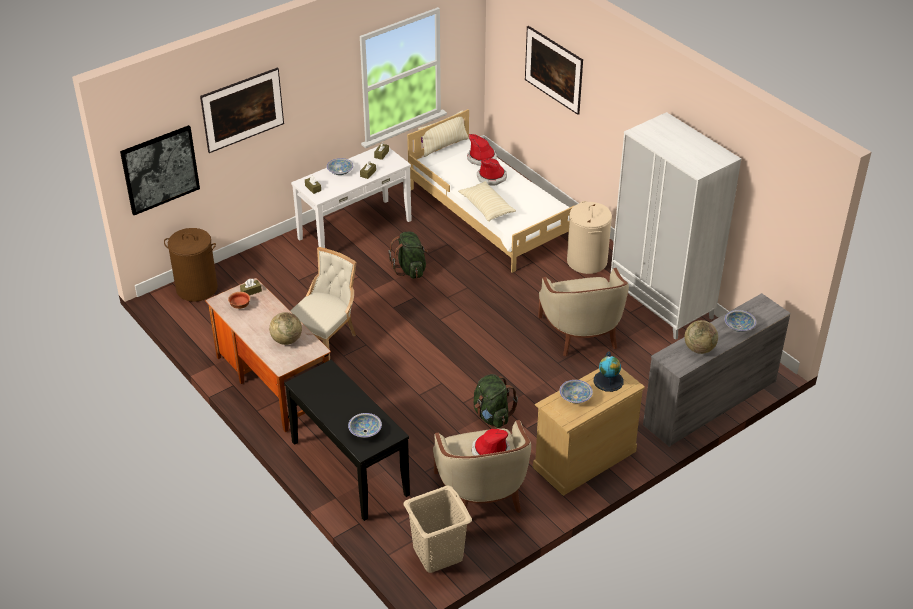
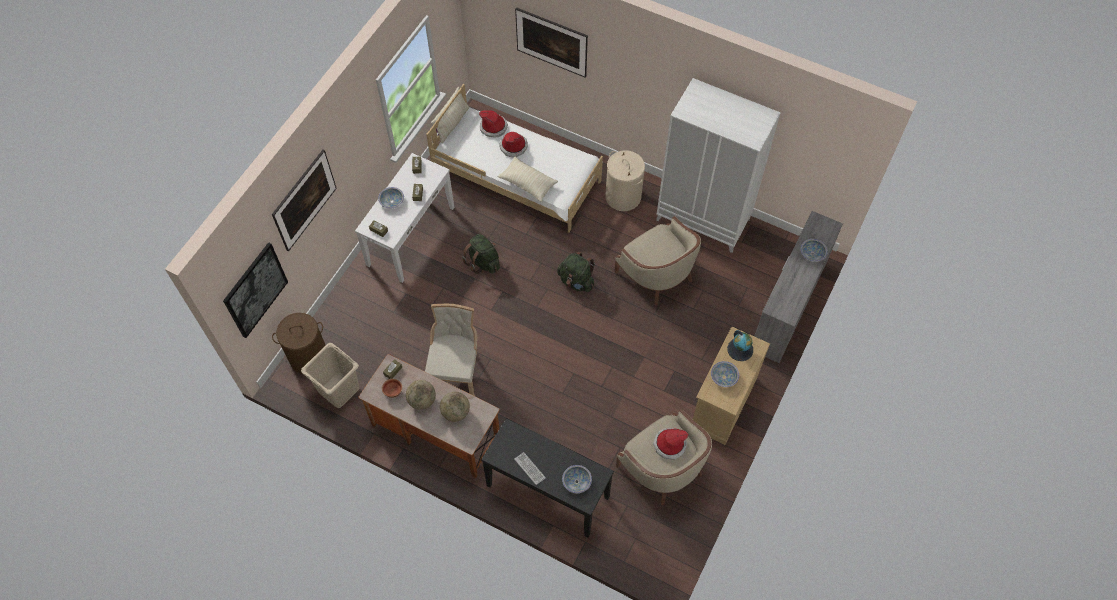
camera: 25 degrees left, 20 degrees up
(326, 405) = (529, 468): none -> keyboard
(438, 554) = (661, 543): beige laundry basket -> beige laundry basket (339, 390)
(492, 416) = (631, 390): green backpack -> green backpack (576, 281)
(699, 349) = (794, 289): globe -> globe (422, 400)

